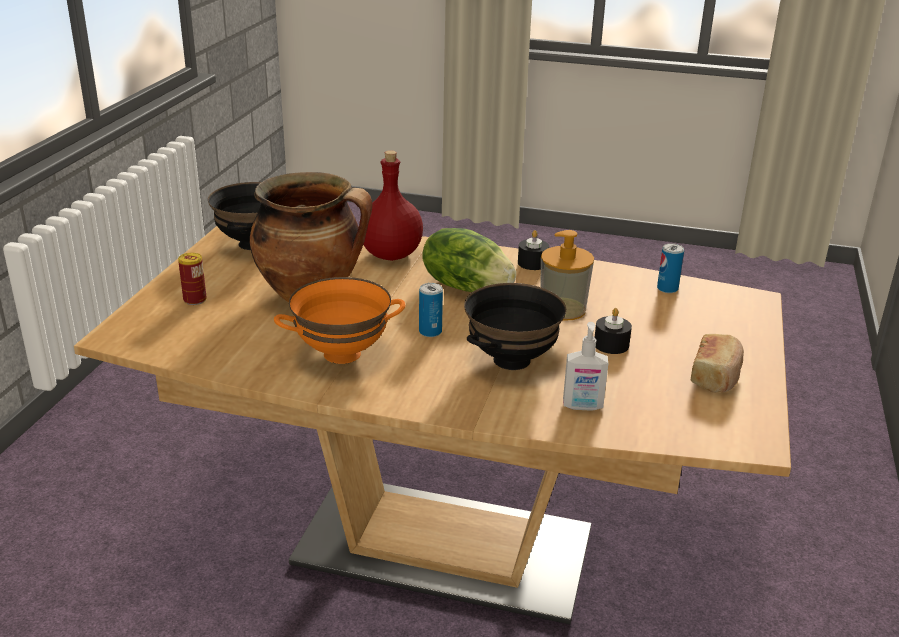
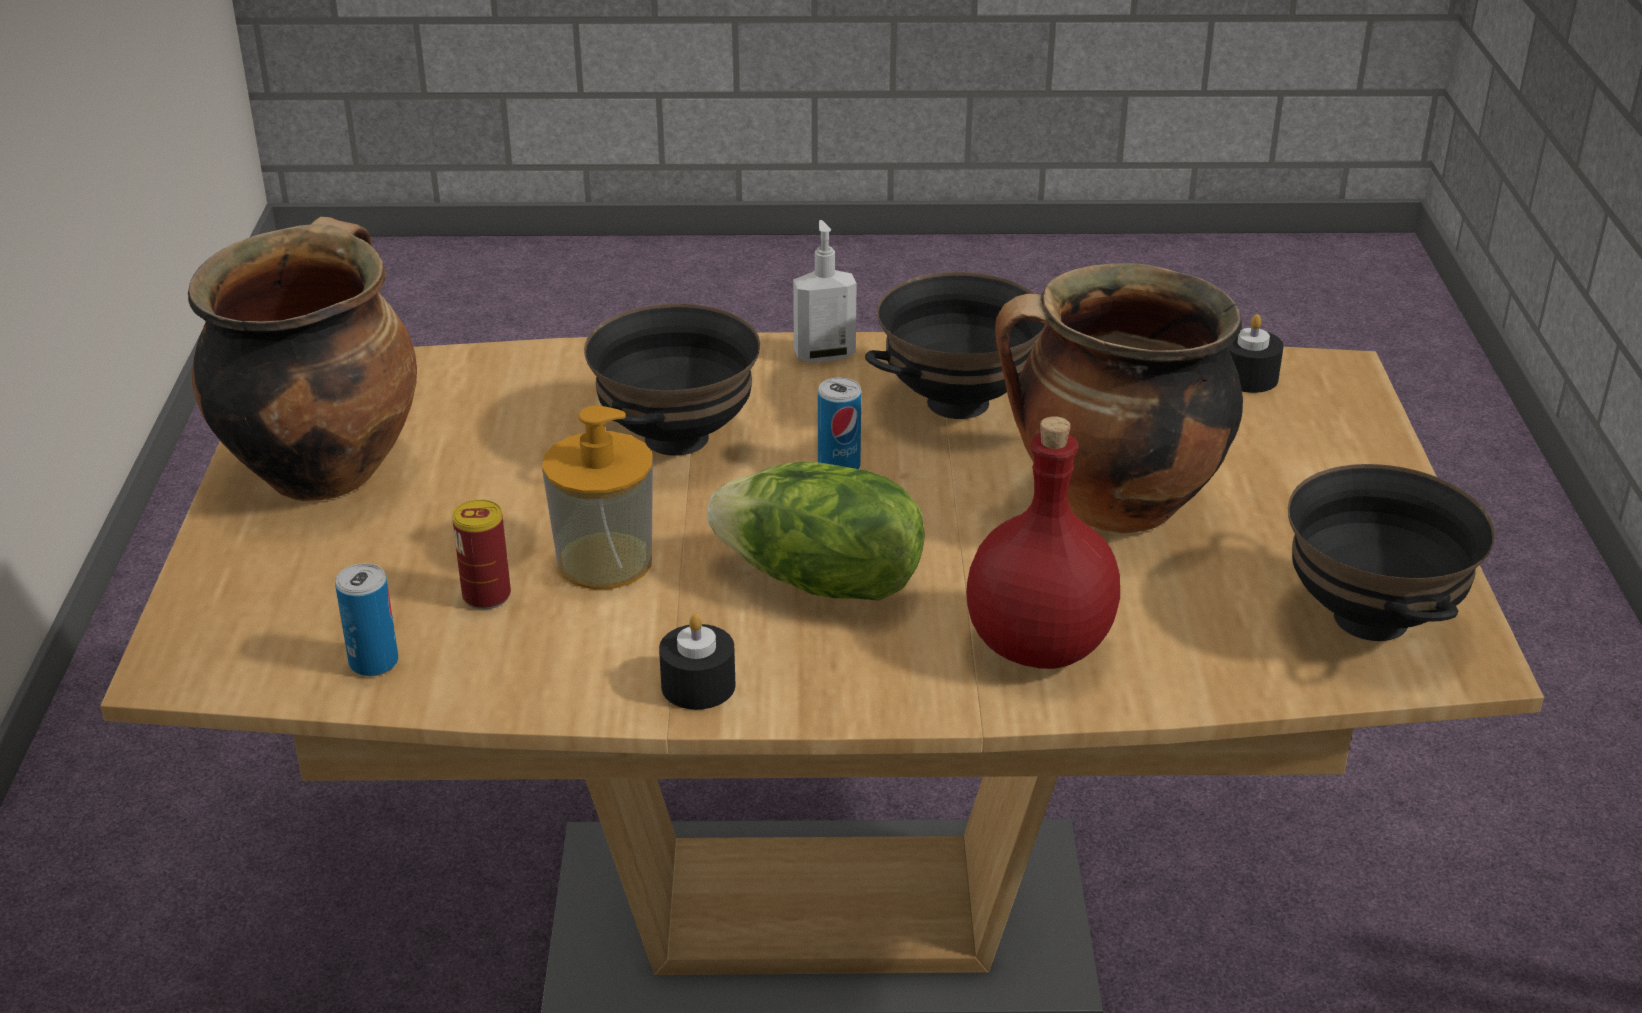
camera: 165 degrees right, 5 degrees up
(195, 300) = (1304, 456): can -> can (486, 596)
(342, 355) = (957, 402): orange bowl -> black bowl
(582, 406) = (549, 386): soap dispenser -> soap dispenser (824, 354)
(611, 344) = (505, 497): black candle -> black candle (1248, 377)
(716, 376) = (323, 468): bread -> cooking pot

